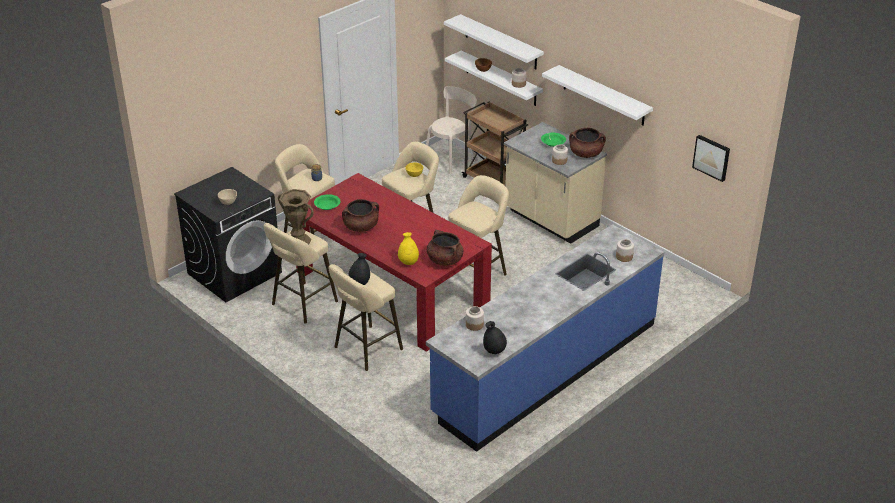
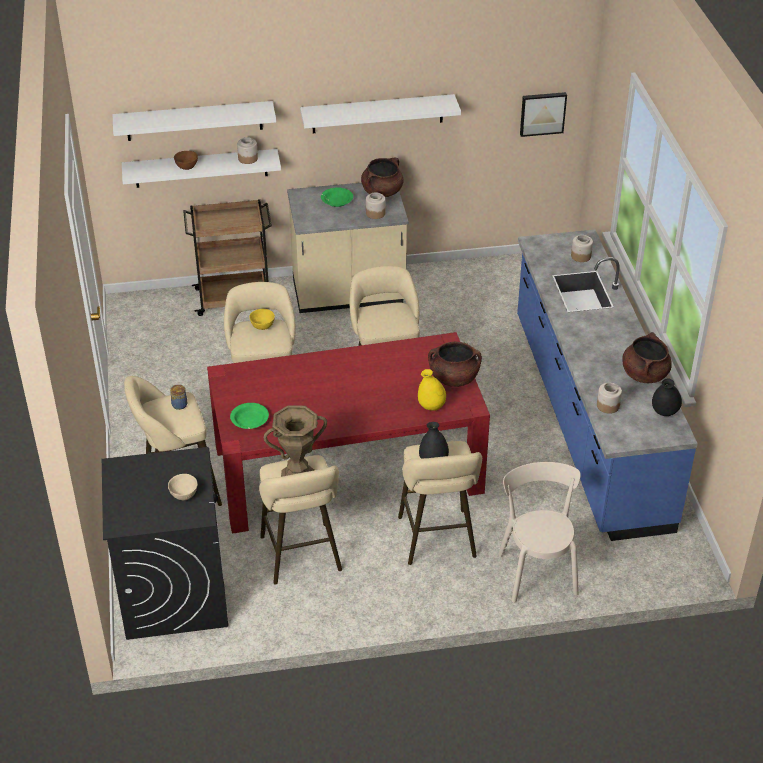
camera: 55 degrees left, 5 degrees up
(361, 227) = (323, 412): brown cooking pot -> brown cooking pot (644, 374)
(452, 158) = (153, 306): beige chair -> beige chair (537, 570)

